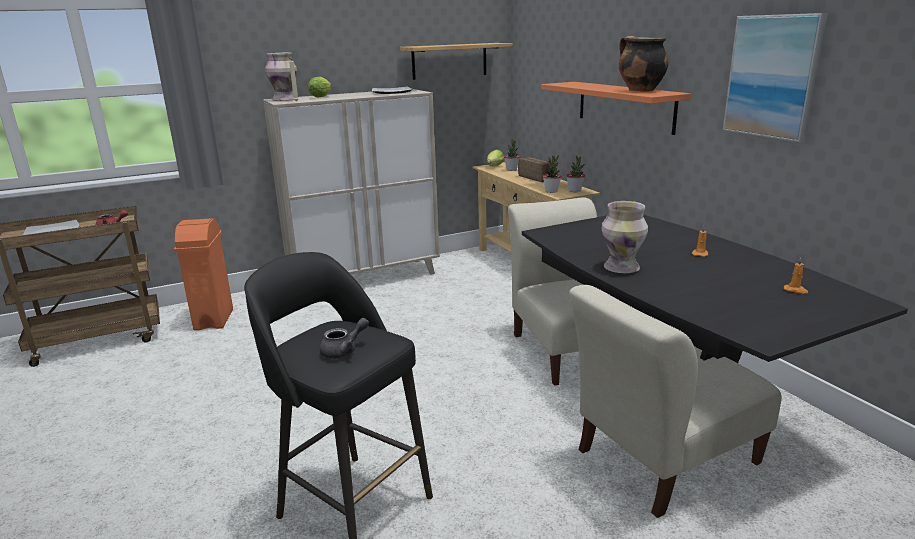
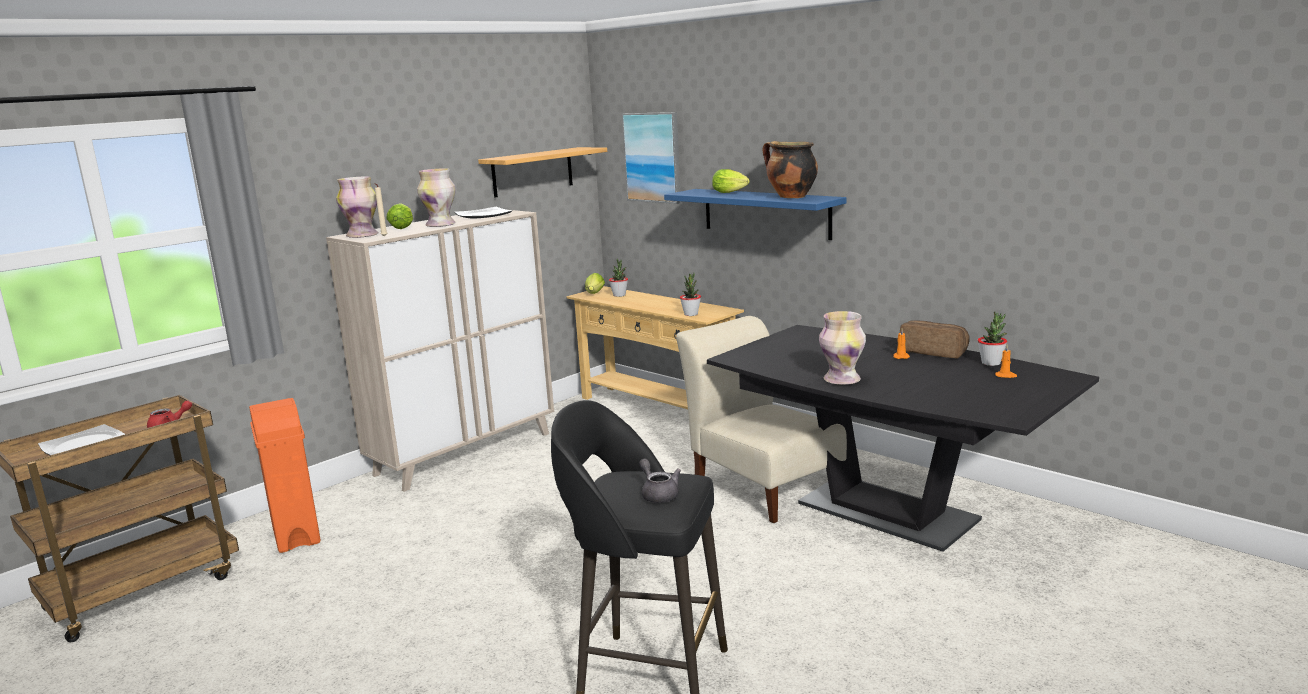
camera: 20 degrees left, 5 degrees down
(344, 350) = (658, 494): grey teapot -> grey teapot turned 60 degrees counterclockwise
(349, 96) = (440, 225): none -> vase
(537, 178) = (660, 301): bread -> bread (934, 352)
(575, 191) = (716, 311): potted plant -> potted plant (991, 363)
(596, 85) = (731, 192): none -> lettuce
(624, 106) = (766, 213): orange shelf -> blue shelf
(662, 460) = (919, 566): beige chair -> none
(772, 77) = (933, 179): picture -> picture (653, 157)

